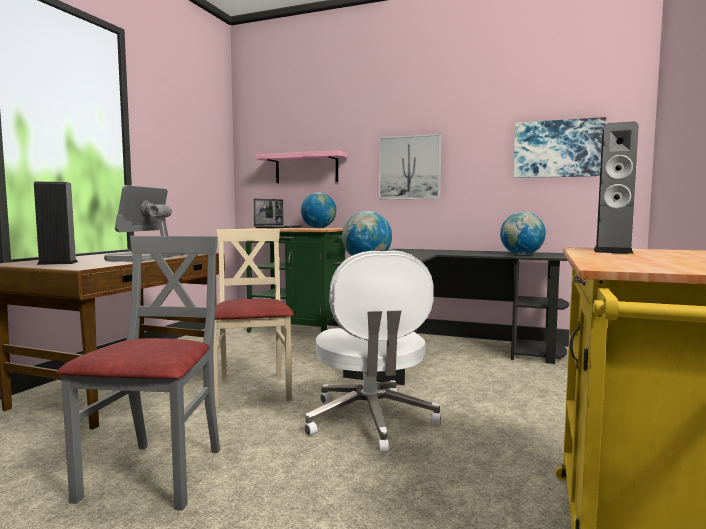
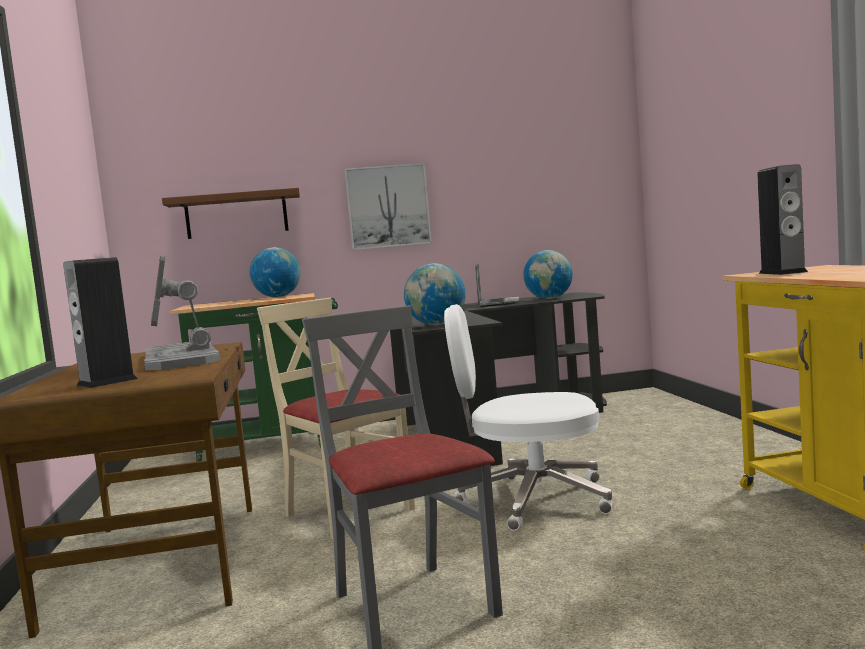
camera: 30 degrees left, 0 degrees up
(278, 227) = (217, 303): laptop -> laptop (498, 303)
(306, 168) = (236, 215): pink shelf -> brown shelf
(370, 421) = (531, 500): white office chair -> white office chair turned 135 degrees clockwise
(557, 149) = (554, 178): picture -> none

